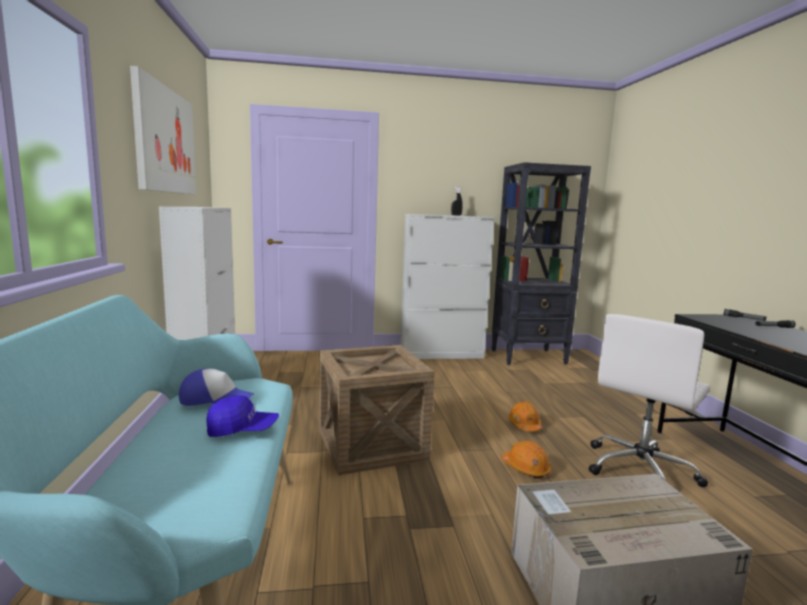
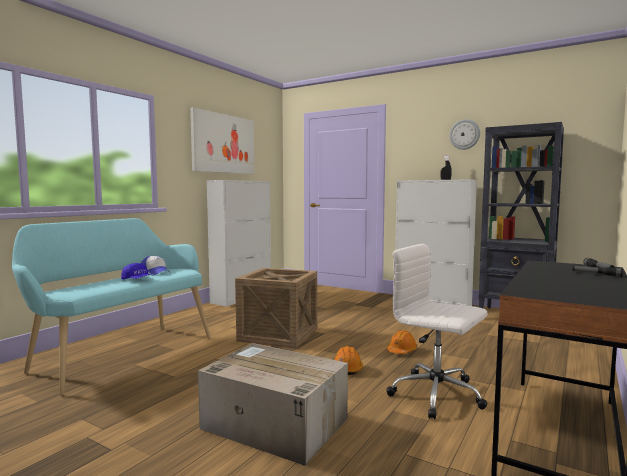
camera: 40 degrees right, 5 degrees down
(473, 164) = (464, 134): none -> wall clock
(641, 470) = (438, 395): white office chair -> white office chair turned 45 degrees clockwise

